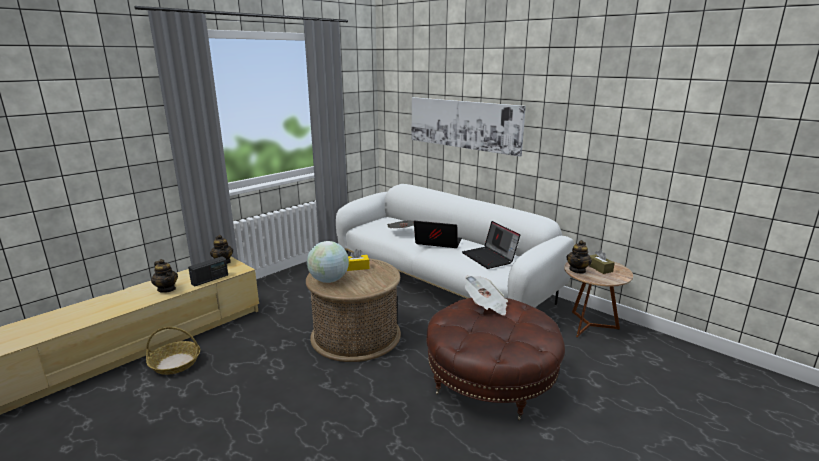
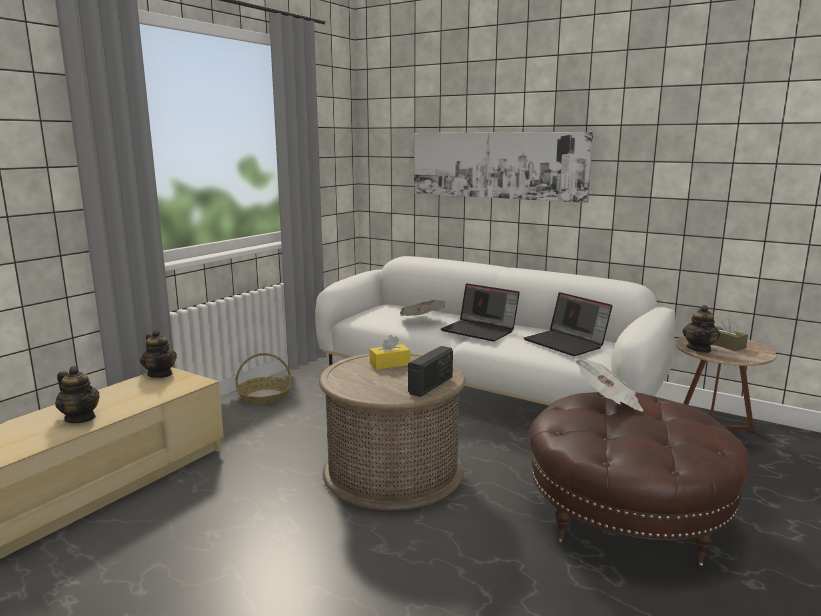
camera: 10 degrees left, 5 degrees down
(175, 363) = (107, 542): basket -> basket (264, 397)
(210, 279) = (150, 399): radio -> radio (431, 385)
(329, 280) = (358, 383): globe -> none
(437, 243) = (480, 330): laptop -> laptop turned 150 degrees counterclockwise

